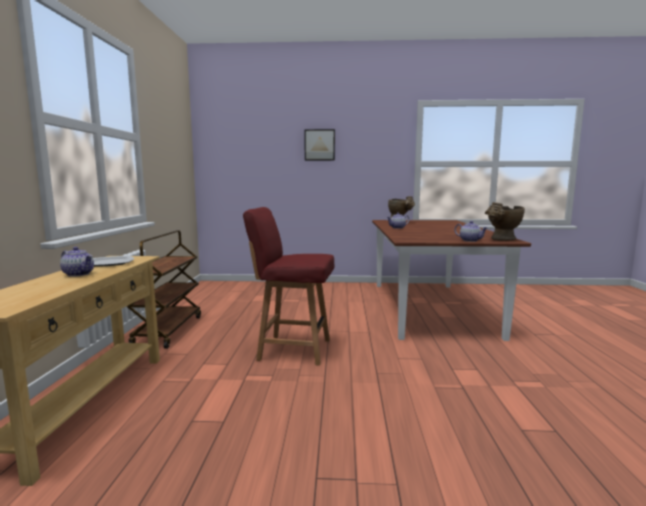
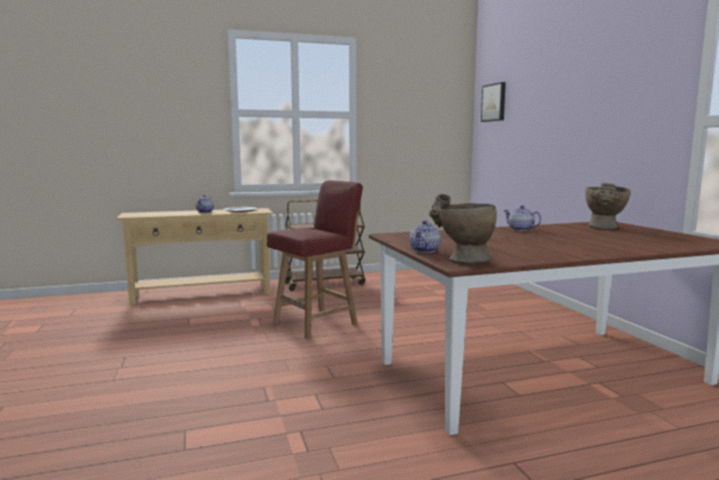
camera: 70 degrees right, 0 degrees up
(292, 349) = (317, 323): red chair -> red chair turned 60 degrees clockwise
(319, 145) = (570, 100): picture -> picture (494, 102)

